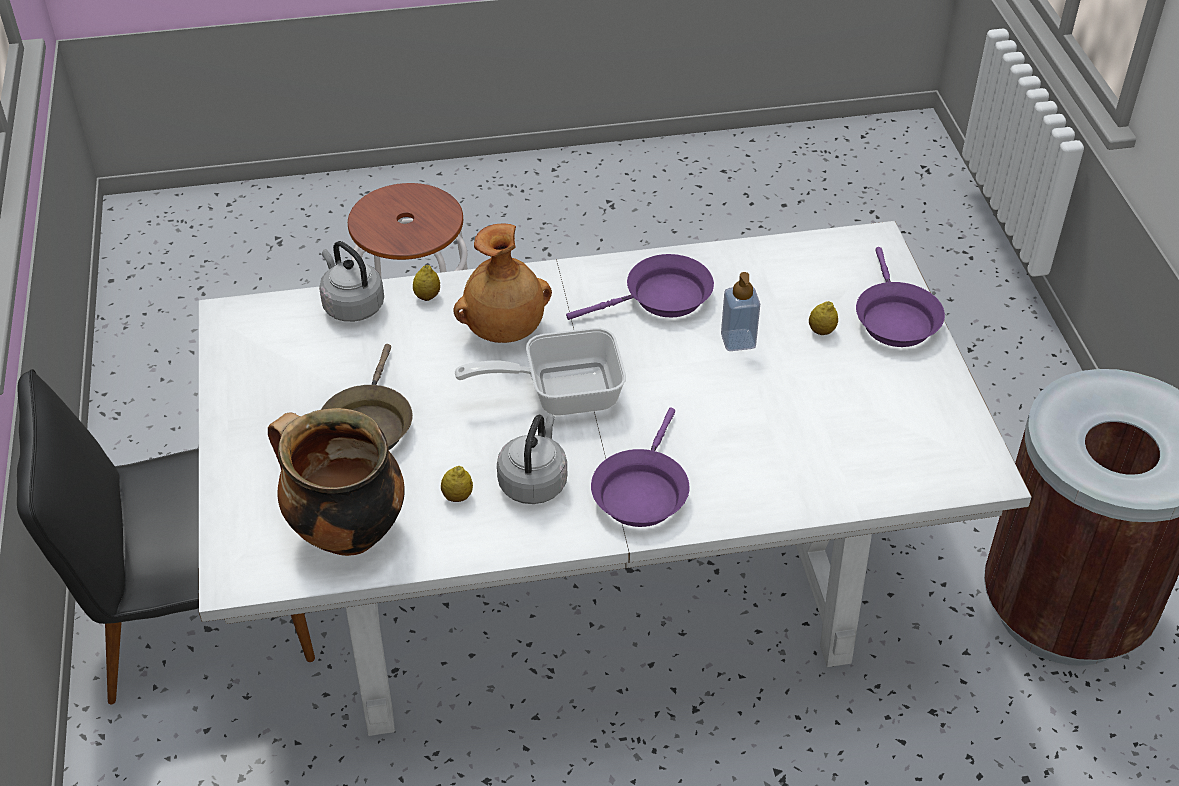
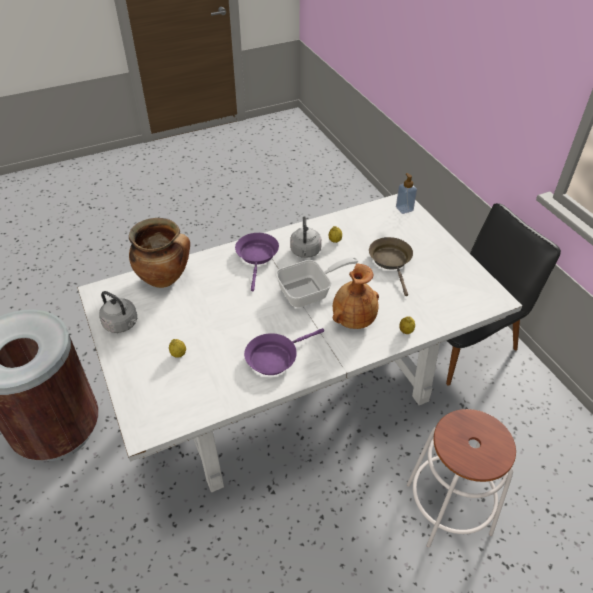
camera: 165 degrees right, 0 degrees up
(345, 532) = (372, 221): cooking pot -> cooking pot (165, 278)
(351, 305) = (442, 318): grey kettle -> grey kettle (122, 324)
(738, 340) = (225, 339): soap dispenser -> soap dispenser (404, 209)
(894, 318) = (135, 372): purple frying pan -> none

